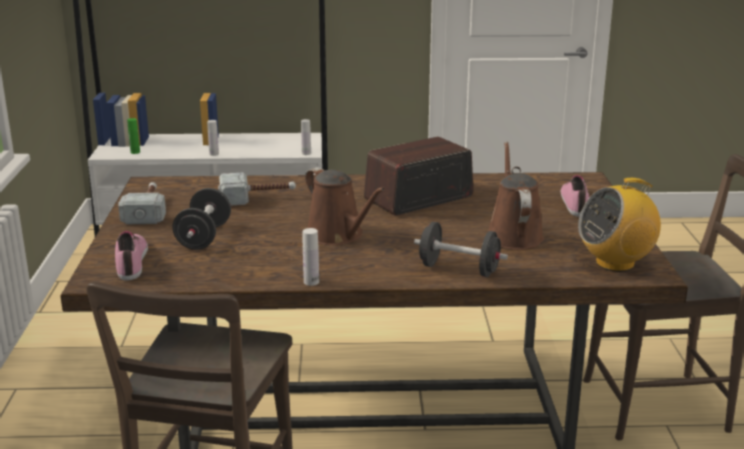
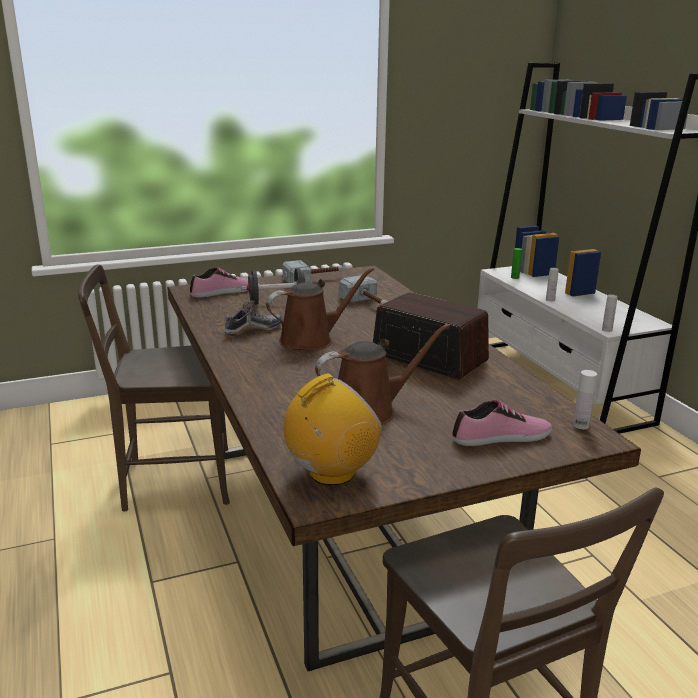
camera: 70 degrees right, 0 degrees up
(284, 258) = (253, 330): none -> shoe
(311, 282) = (214, 344): white bottle -> white bottle (581, 425)
(338, 235) = (311, 340): brown watering can -> brown watering can turned 150 degrees counterclockwise
(459, 269) = (267, 394): black dumbbell -> none
(615, 263) = (331, 473): radio -> radio turned 90 degrees clockwise

